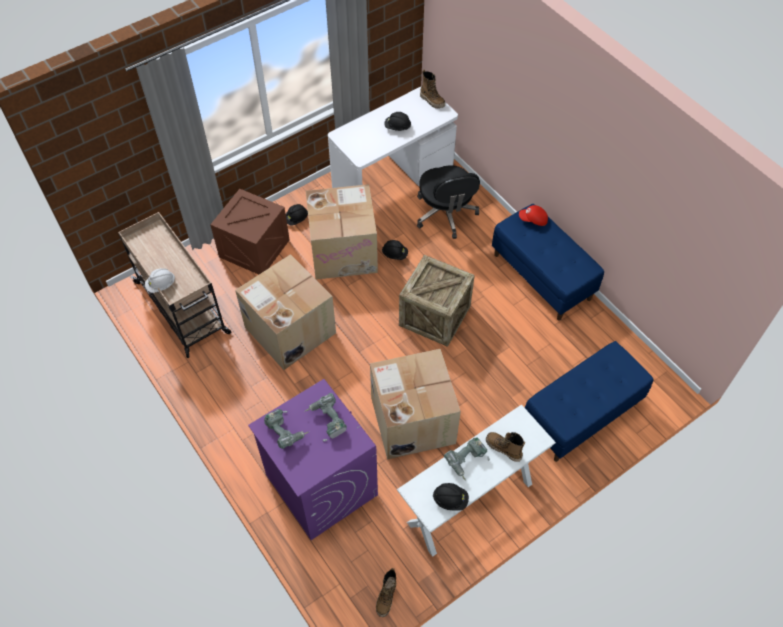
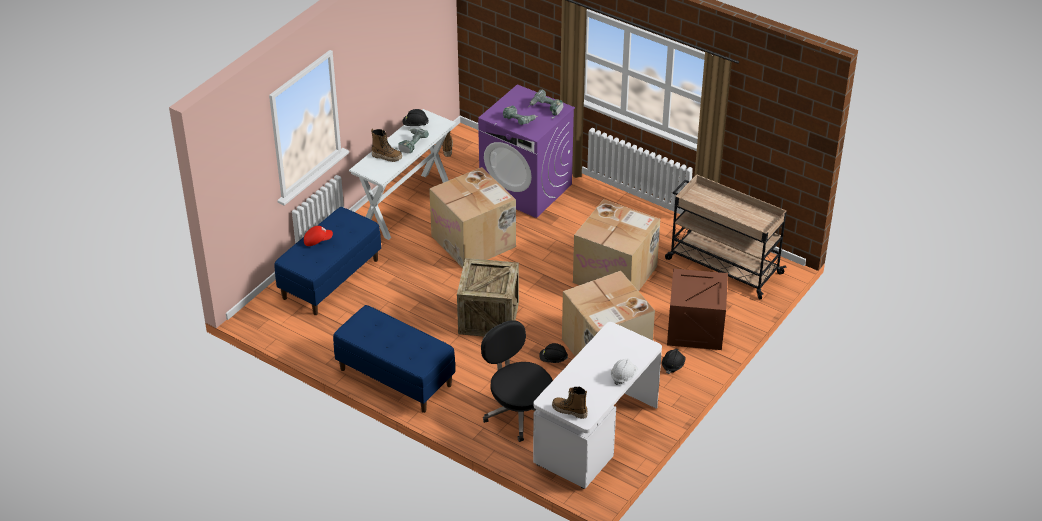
camera: 160 degrees right, 15 degrees down
(161, 285) = (719, 195): white hard hat -> white hard hat (623, 376)
(397, 127) = (592, 371): black hard hat -> none
(533, 220) = (416, 360): red cap -> red cap (317, 240)

